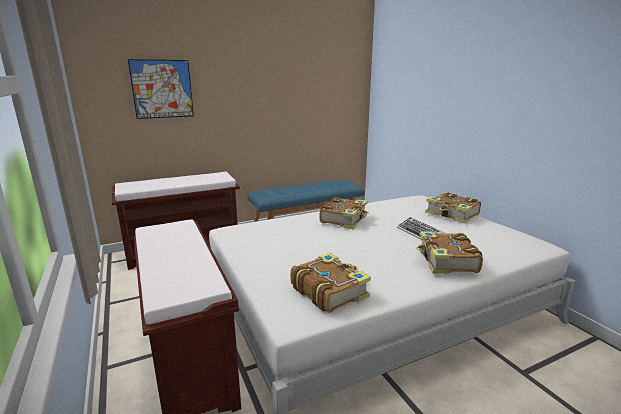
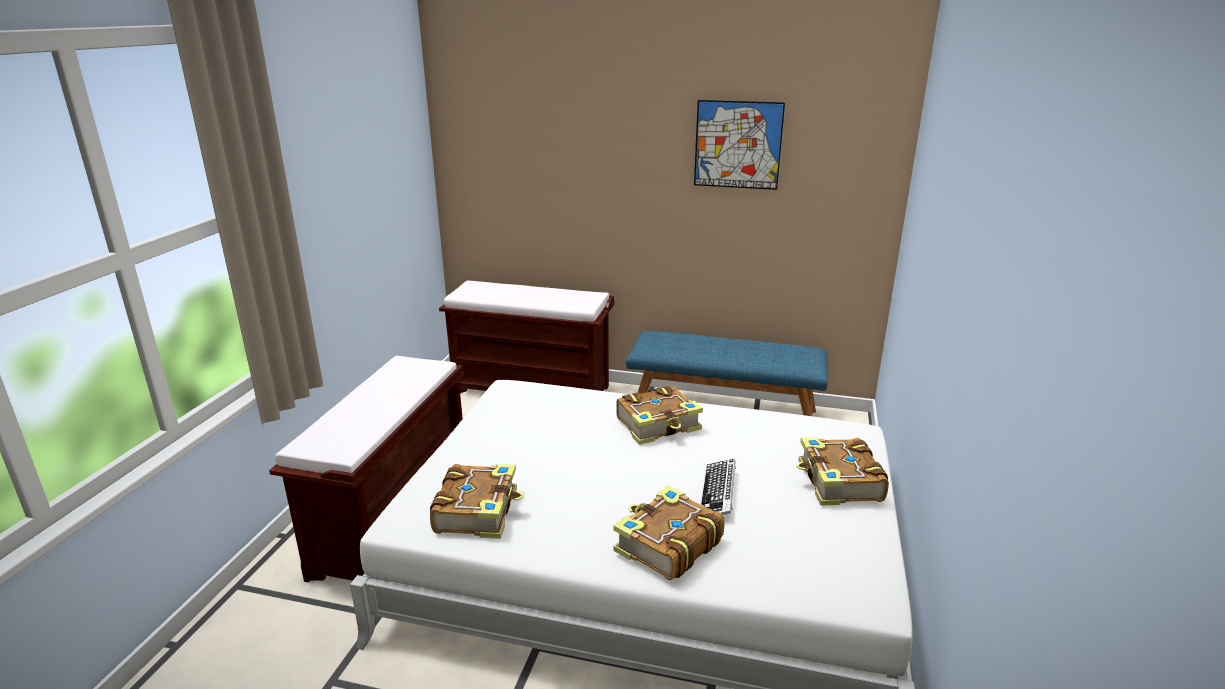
camera: 40 degrees right, 5 degrees up
(162, 89) = (535, 164): picture -> picture (738, 145)

